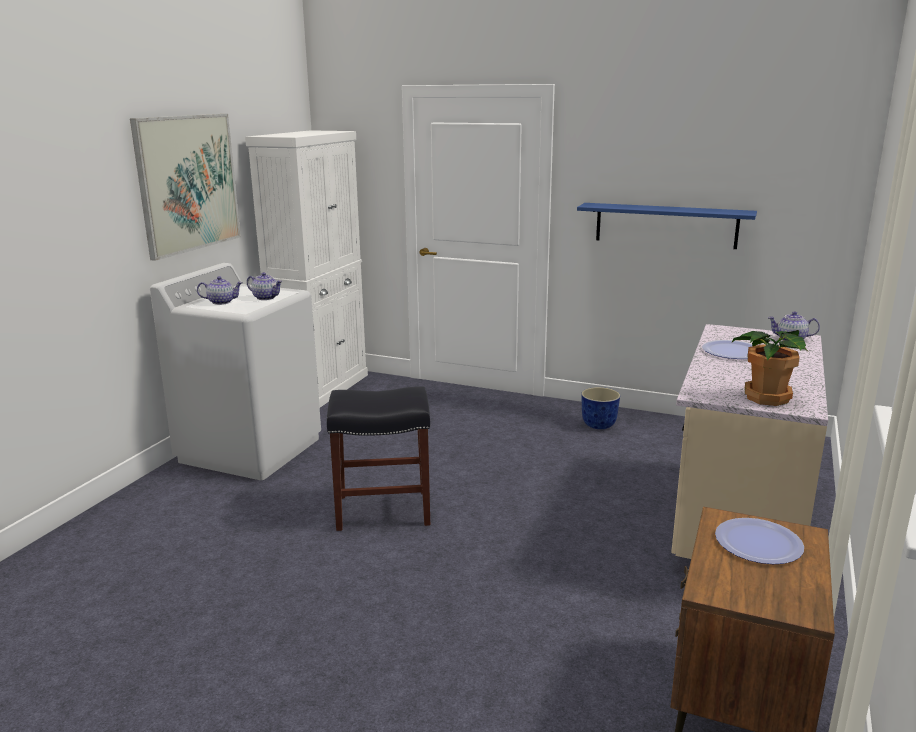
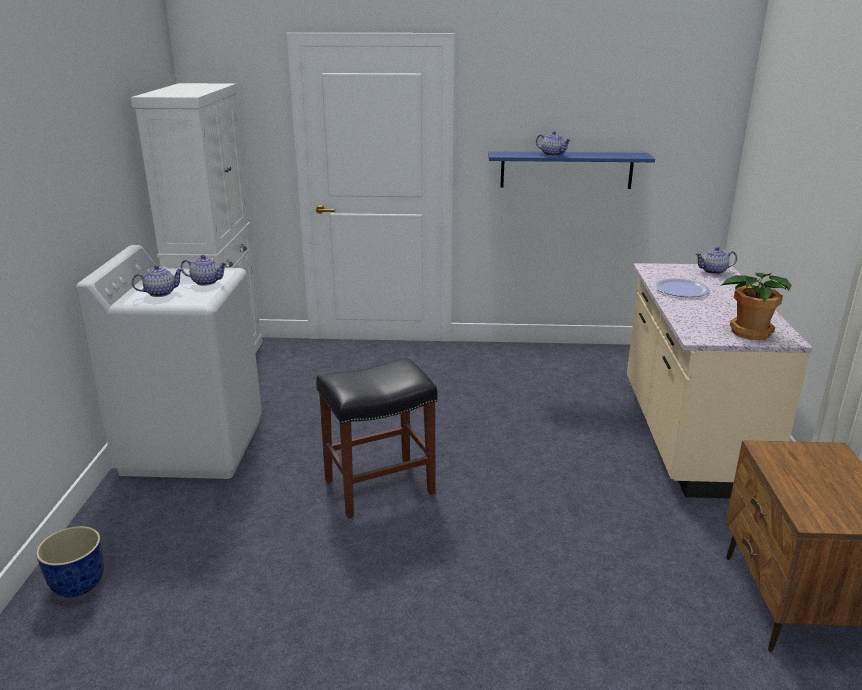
camera: 20 degrees left, 5 degrees up
(188, 183) = (89, 158): picture -> none
(598, 425) = (518, 363): planter -> planter (77, 585)
(646, 207) = (552, 154): none -> teapot
(758, 543) = (809, 466): plate -> none

